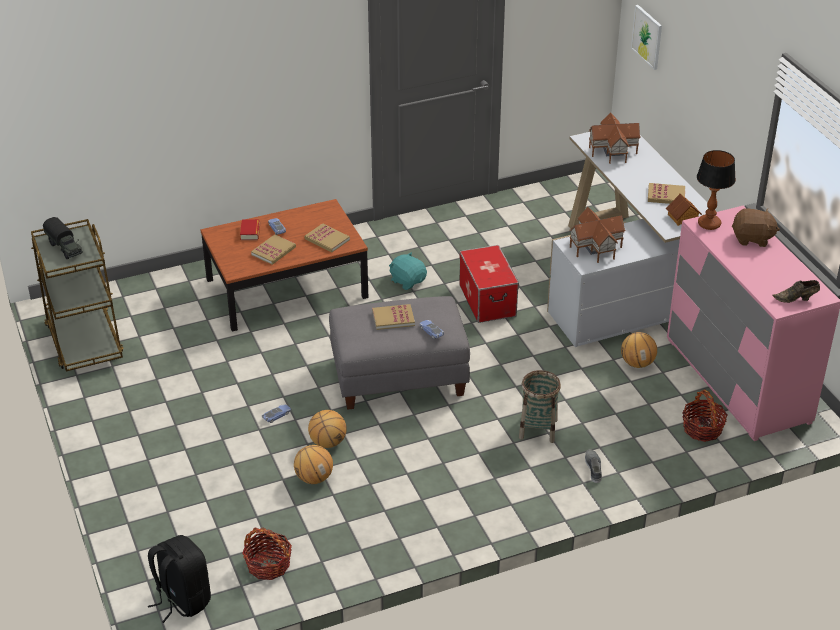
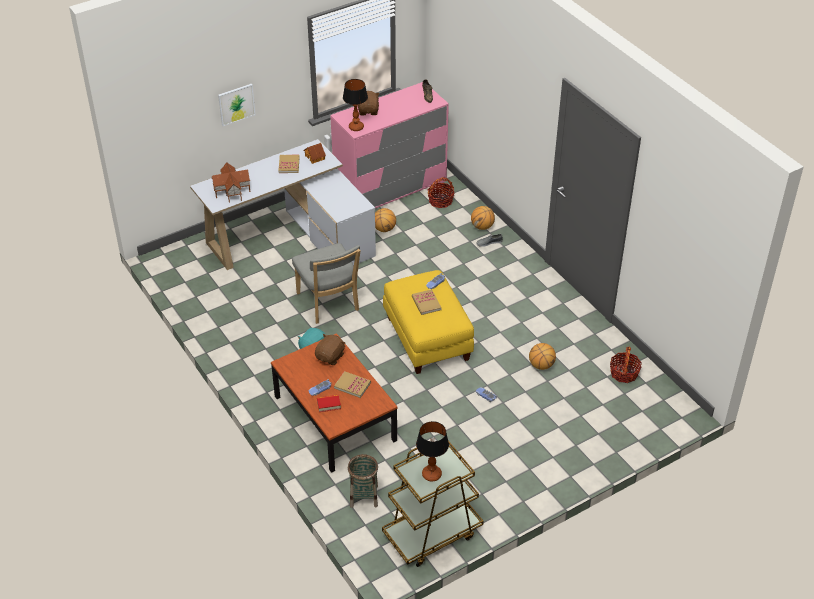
camera: 100 degrees left, 5 degrees up
(65, 248) = (431, 474): toy truck -> table lamp
(182, 600) = (668, 408): black backpack -> none
(327, 239) = (330, 357): book -> brown plush toy
(327, 442) = (505, 364): basketball -> basketball (482, 227)
(398, 378) = (428, 338): grey ottoman -> yellow ottoman
(487, 300) = (329, 304): storage box -> grey chair
(538, 429) = (461, 268): basket -> basket (364, 496)
(596, 247) = (341, 202): toy house -> none
(647, 36) = (161, 129): picture -> picture (236, 104)

